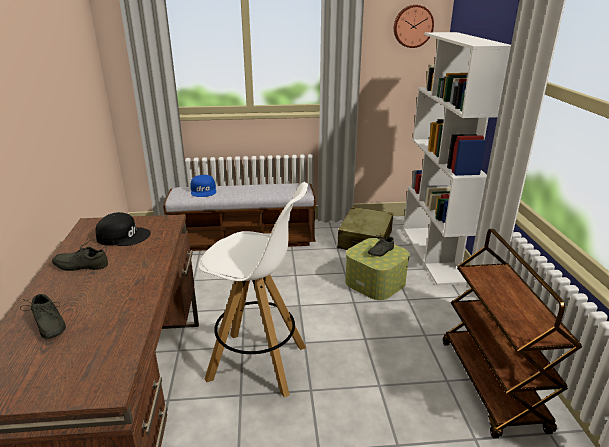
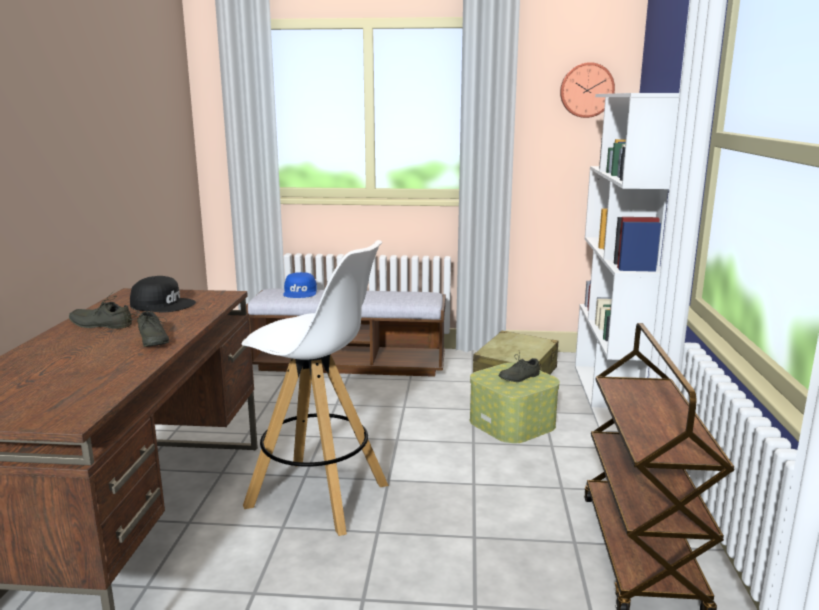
camera: 10 degrees right, 10 degrees down
(47, 325) = (35, 367): grey shoe -> grey shoe (150, 341)

